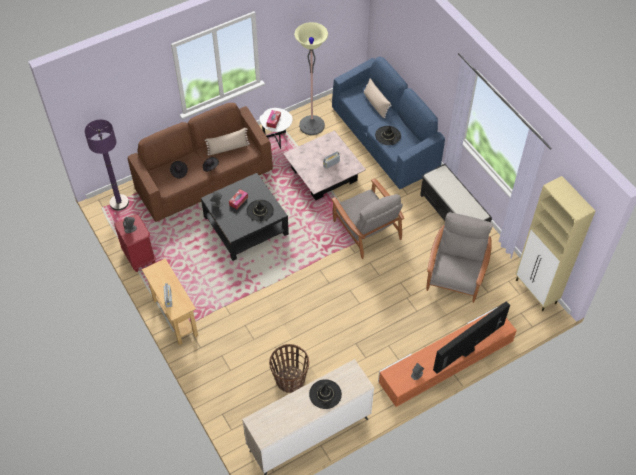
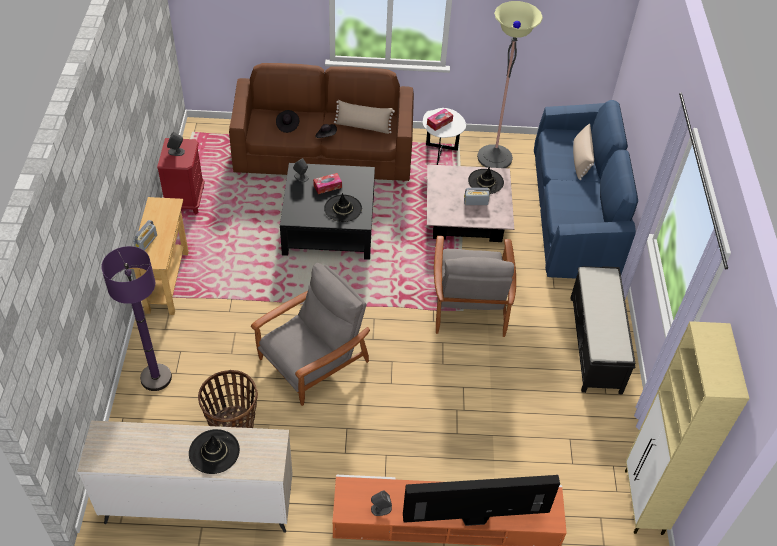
camera: 30 degrees right, 5 degrees down
(119, 203) = (214, 136): purple floor lamp -> purple floor lamp (156, 378)
(387, 135) = (568, 201): black hat -> black hat (485, 181)
(456, 274) = (544, 417): grey armchair -> grey armchair (312, 361)

